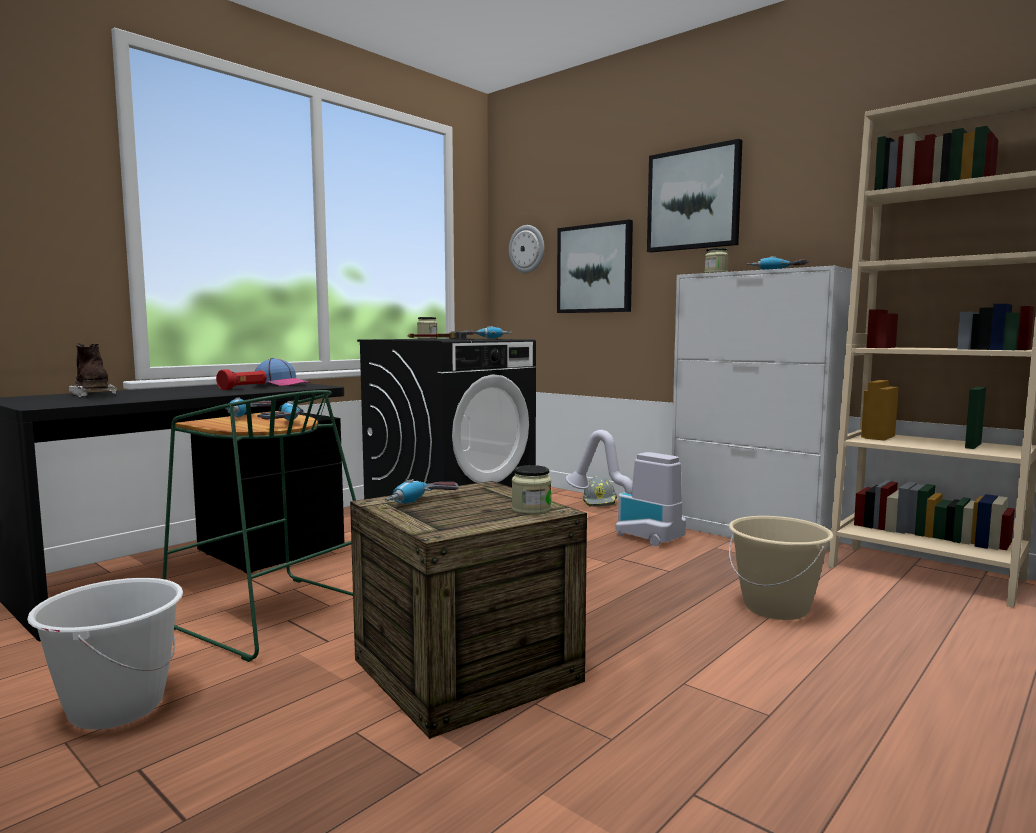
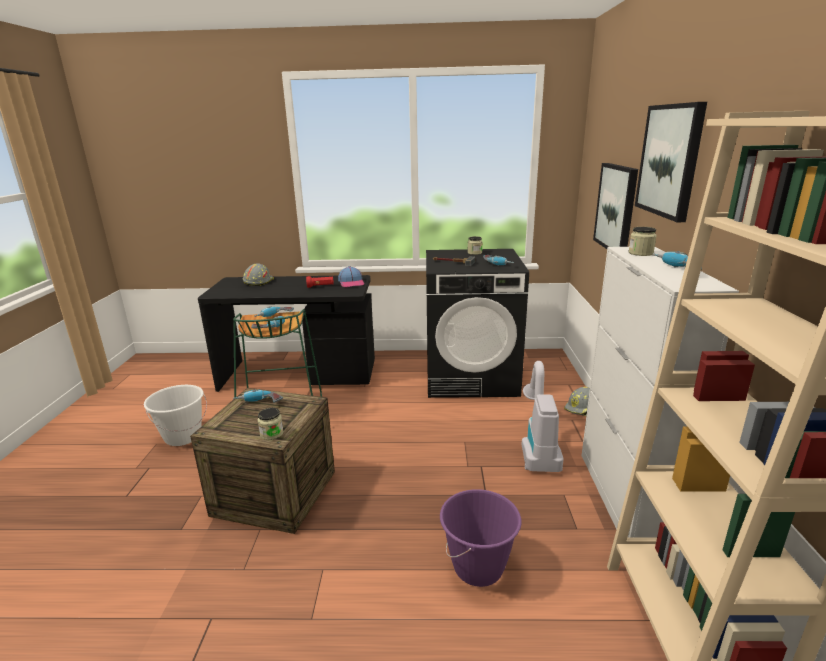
camera: 50 degrees right, 15 degrees up
(93, 394) = (258, 281): brown boot -> grey hard hat
(527, 249) = (593, 174): wall clock -> none
(776, 608) = (478, 567): beige bucket -> purple bucket

